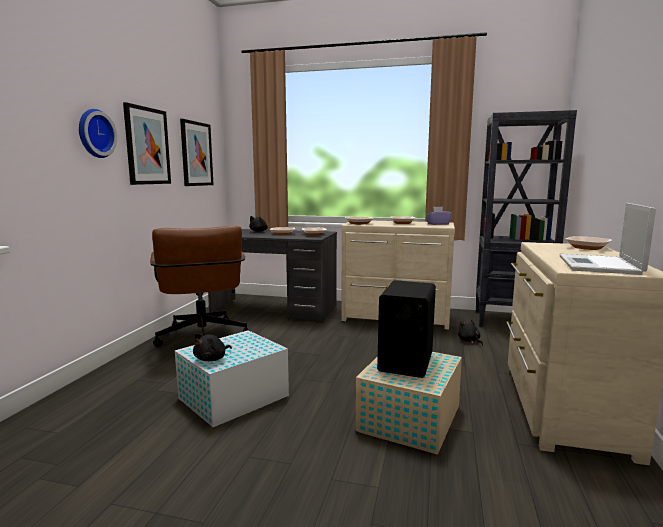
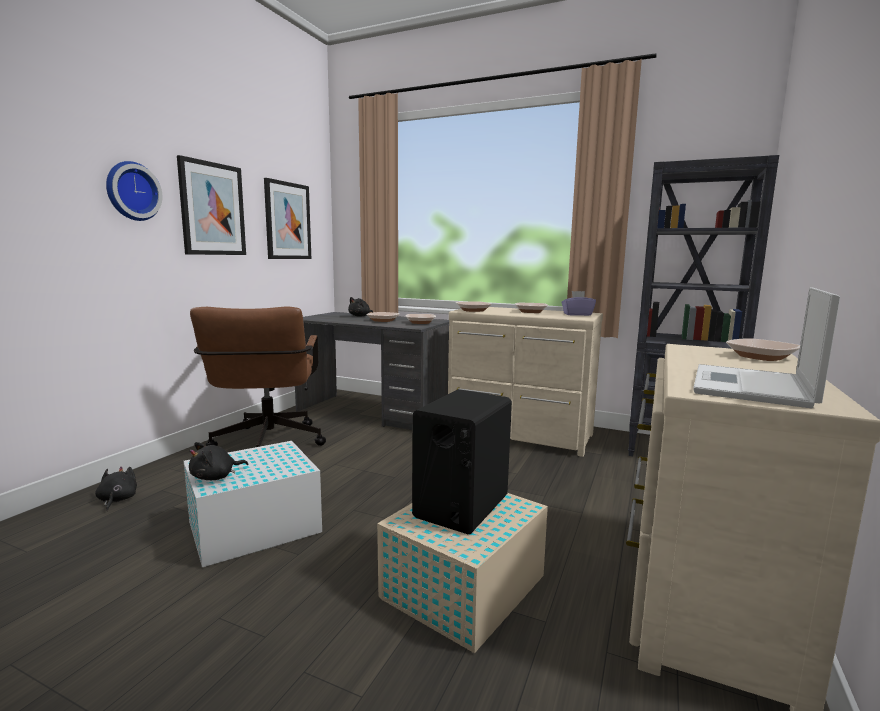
camera: 10 degrees right, 0 degrees up
(469, 341) = (604, 476): black plush toy -> black plush toy (117, 500)

